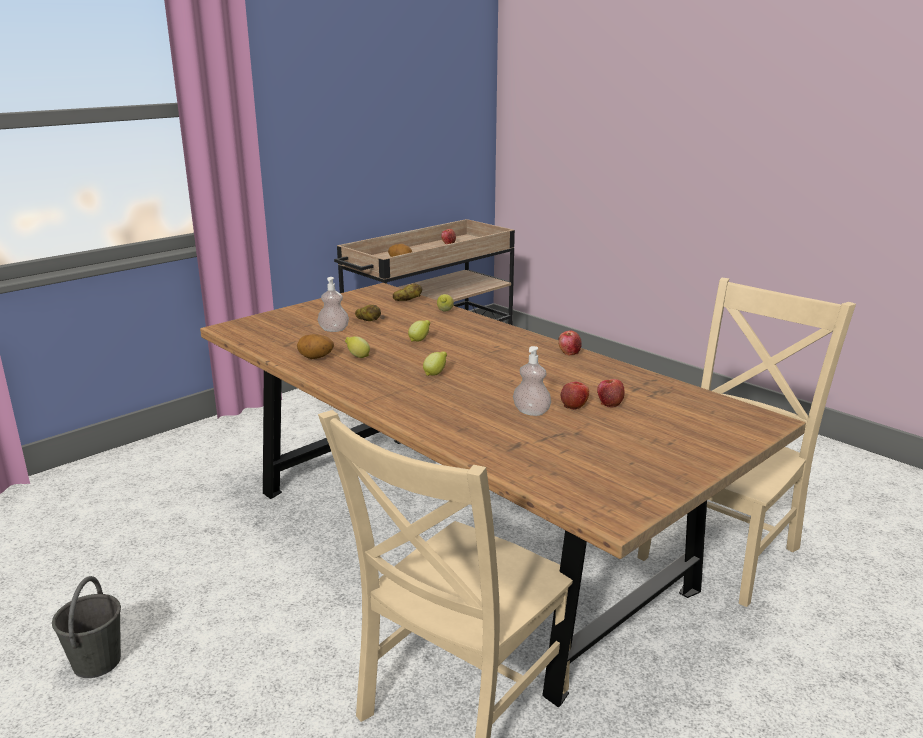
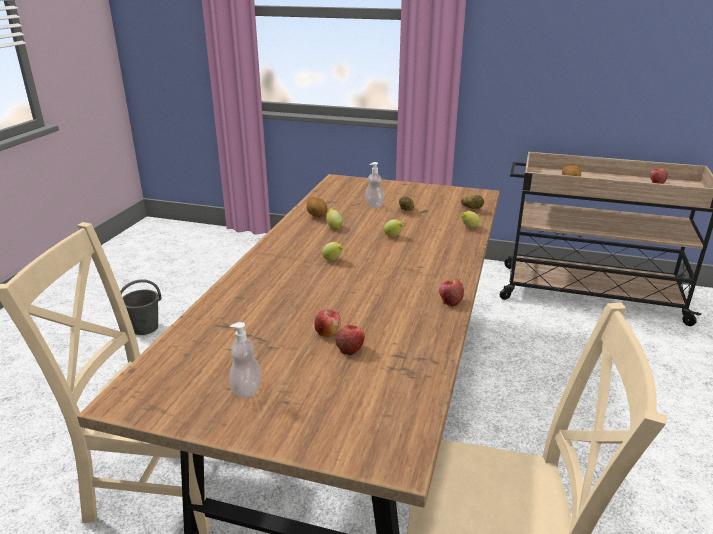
camera: 60 degrees right, 5 degrees up
(531, 412) = (295, 316): soap dispenser -> soap dispenser (246, 389)

